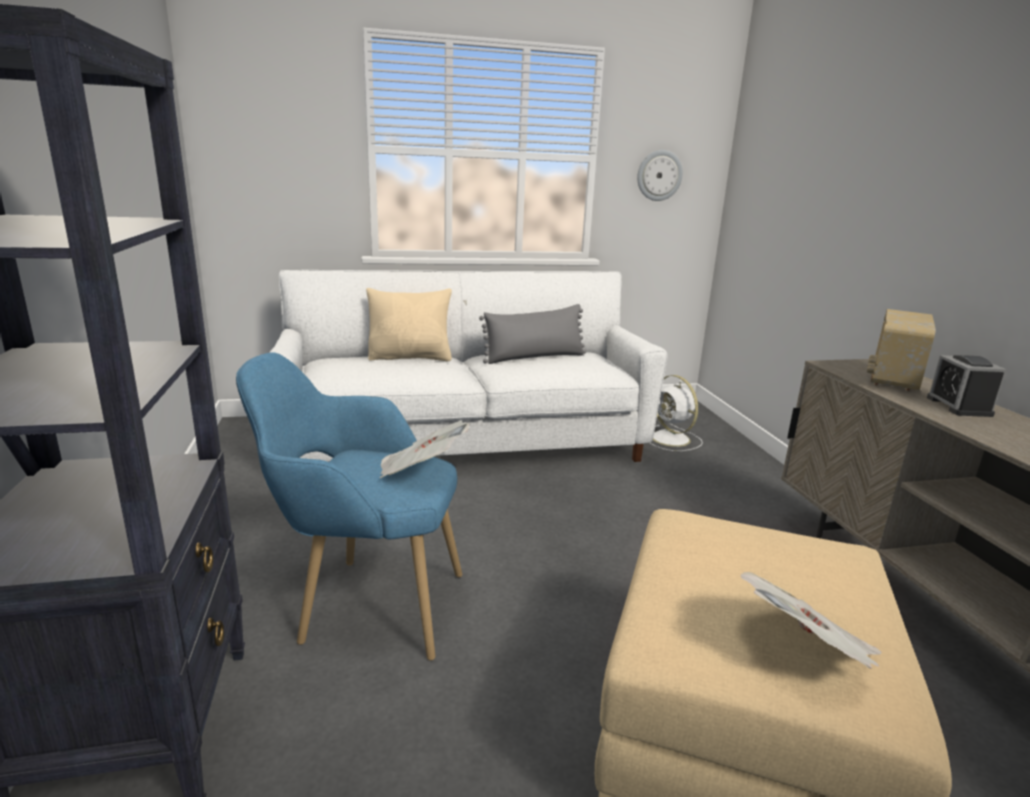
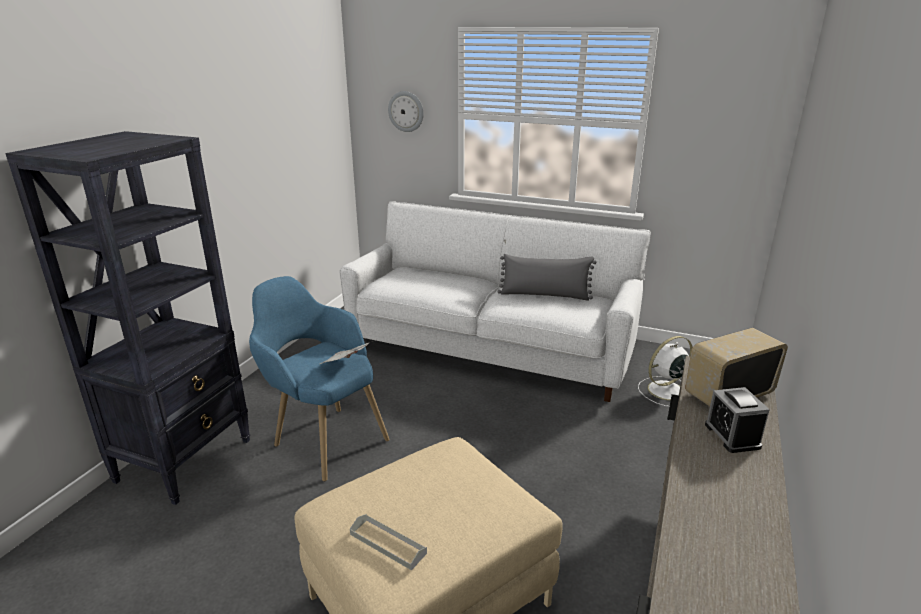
camera: 35 degrees right, 5 degrees up
(410, 358) = (455, 278): beige pillow -> none
(659, 175) = (712, 143): wall clock -> wall clock (406, 111)
(671, 439) = (664, 391): white fan -> white fan turned 60 degrees clockwise
(807, 650) = (388, 544): newspaper -> grey tray
(958, 406) = (732, 436): alarm clock -> alarm clock turned 45 degrees counterclockwise

